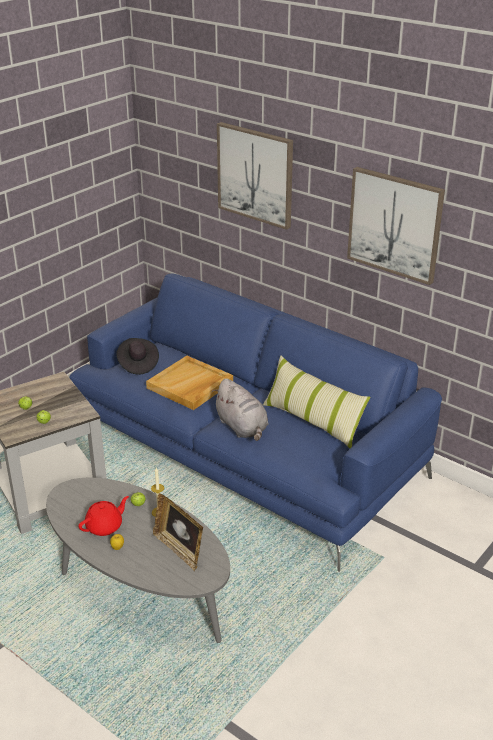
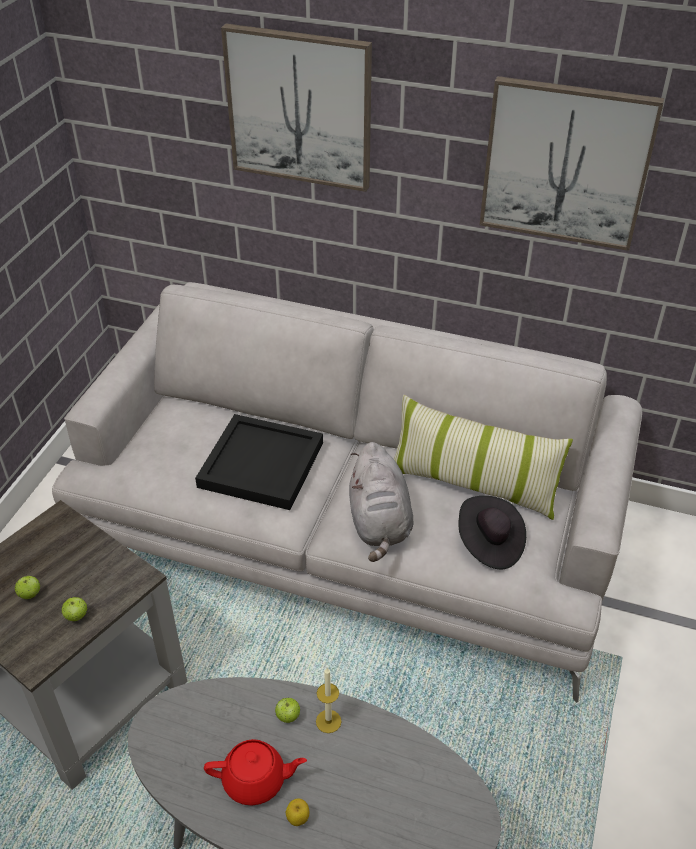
camera: 20 degrees left, 10 degrees up
(105, 526) = (255, 780): red teapot -> red teapot turned 60 degrees clockwise
(137, 364) = (160, 445): black hat -> black hat (489, 544)
(179, 549) = (398, 788): picture frame -> none
(190, 385) = (262, 465): beige tray -> black tray
(242, 427) = (379, 523): grey plush toy -> grey plush toy turned 45 degrees clockwise
(246, 451) = (348, 530): blue sofa -> grey sofa

